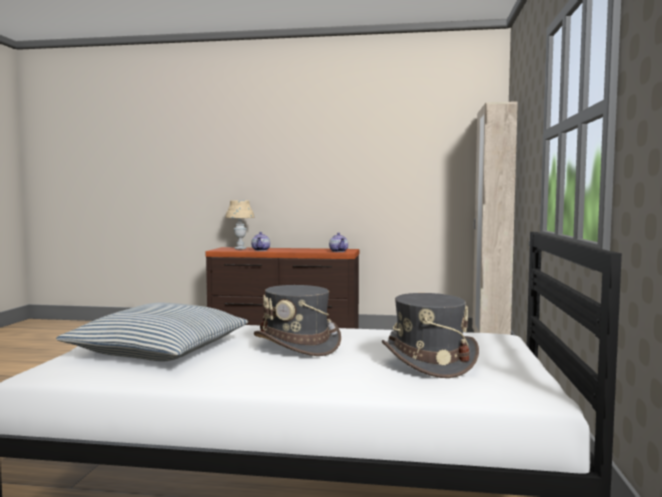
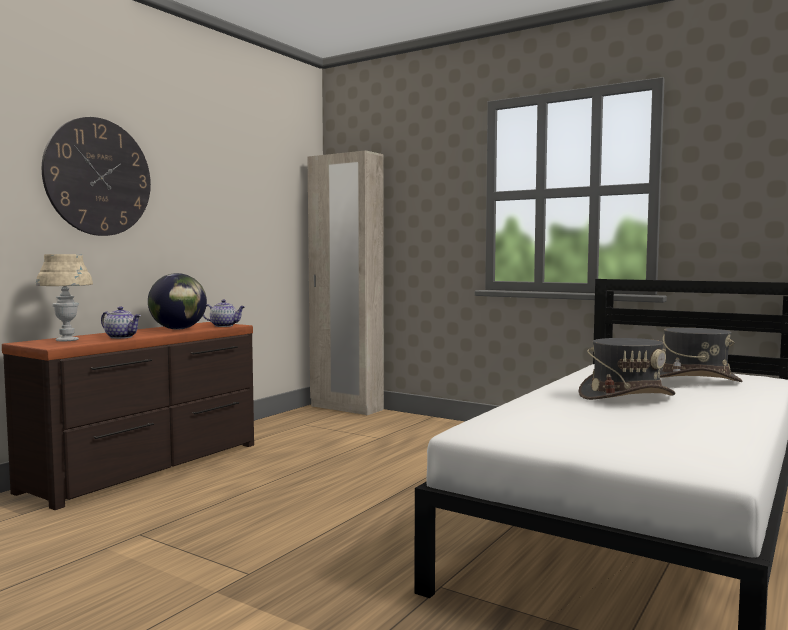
camera: 65 degrees left, 0 degrees up
(160, 350) = (620, 431): pillow -> none
(283, 153) = (98, 177): none -> wall clock
(309, 250) = (178, 329): none -> globe

